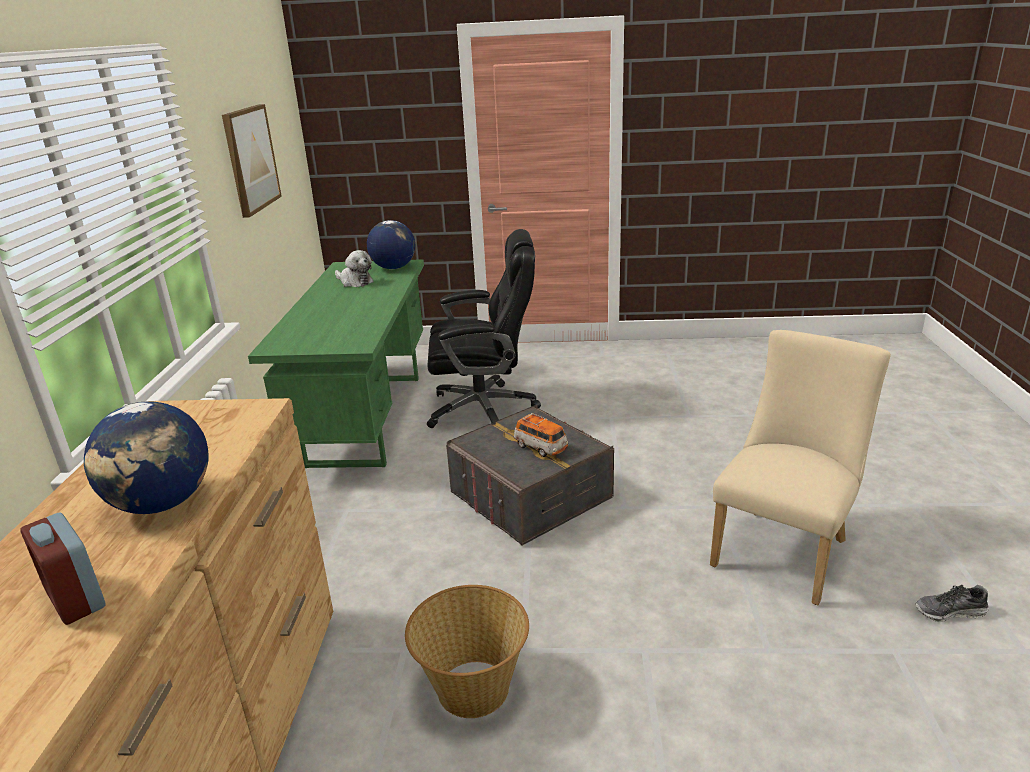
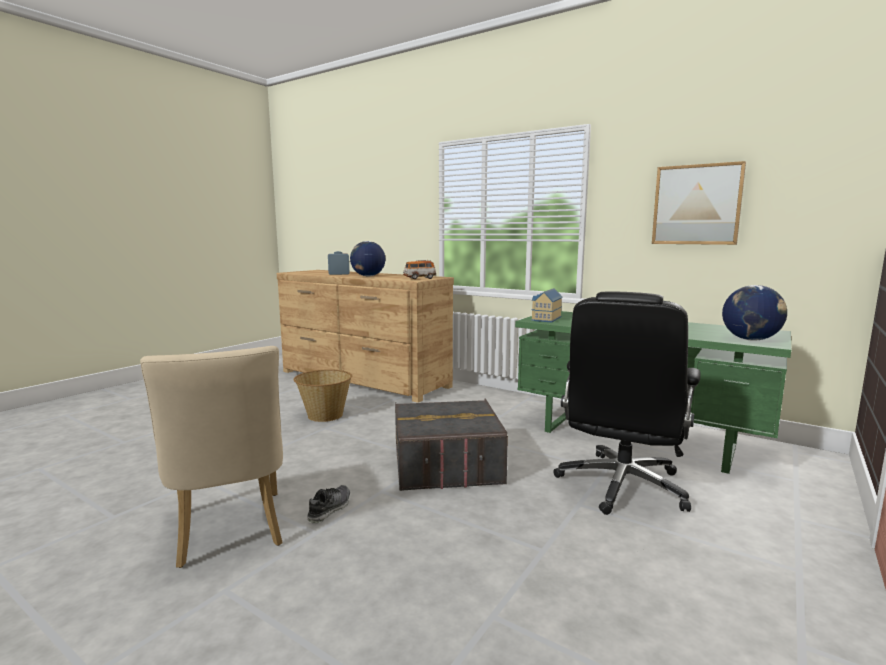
camera: 120 degrees right, 15 degrees down
(339, 342) = (545, 318): none -> toy house
(354, 282) = (702, 329): plush toy -> none
(541, 448) = (435, 418): toy car -> toy car (419, 278)
(950, 612) = (59, 563): shoe -> shoe (329, 509)

